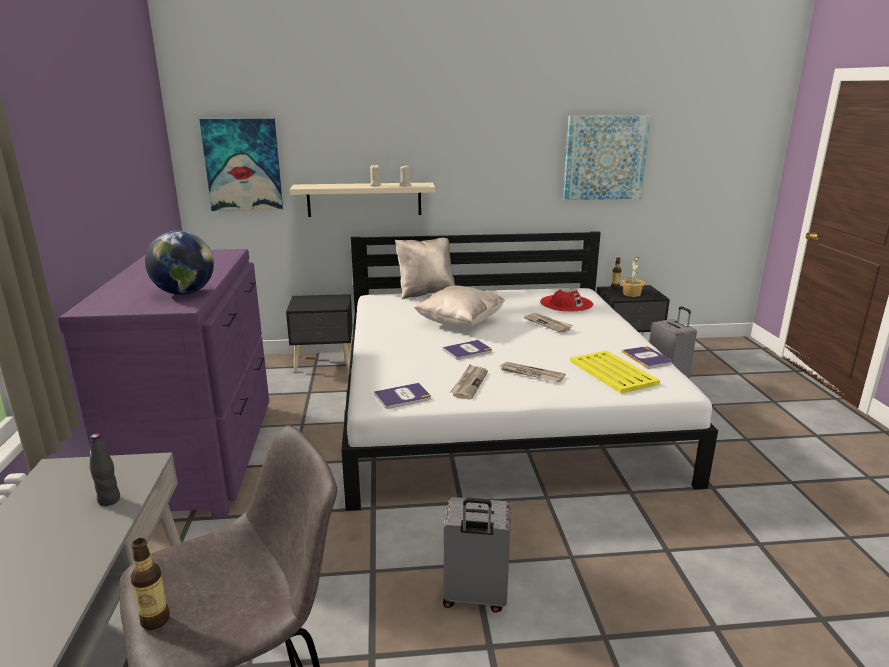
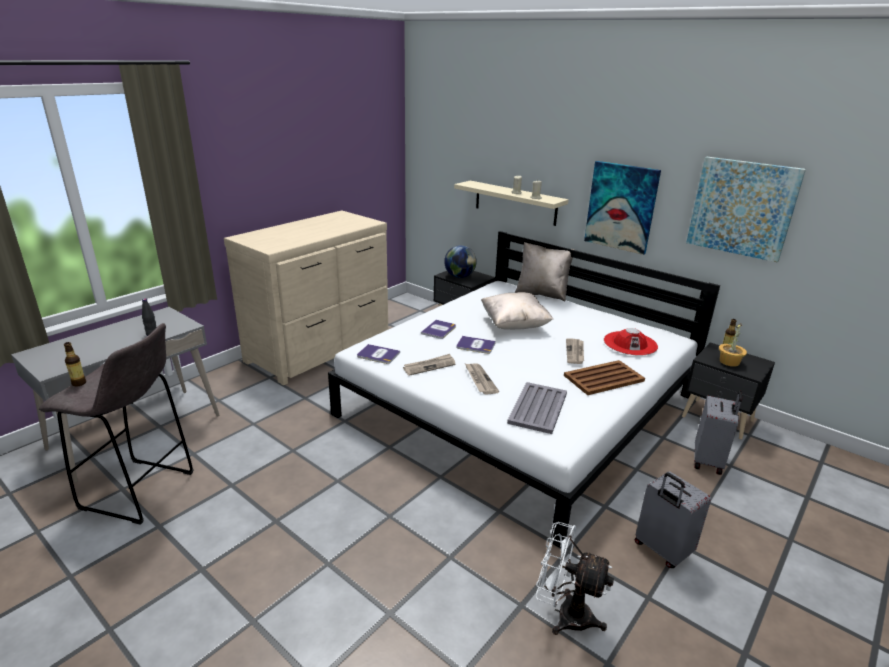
camera: 45 degrees right, 5 degrees up
(184, 293) = (290, 241): globe -> globe (459, 276)
(203, 455) = (321, 349): purple dresser -> beige dresser
(243, 165) = (442, 159): picture -> picture (621, 207)
(475, 597) = (309, 496): grey suitcase -> grey suitcase (661, 550)
(601, 333) = (603, 378): none -> brown tray
(612, 372) = (538, 407): yellow tray -> grey tray
(647, 358) = (592, 413): book -> book (439, 330)
(784, 528) = (565, 614): none -> white fan

